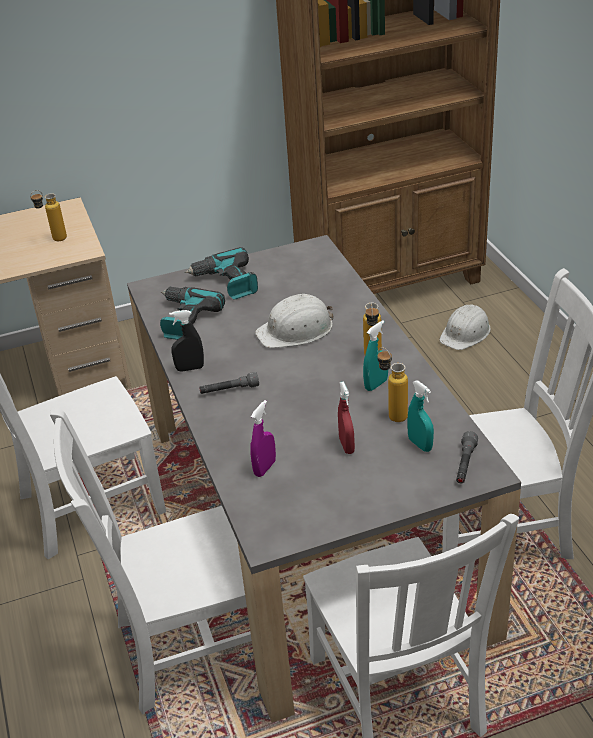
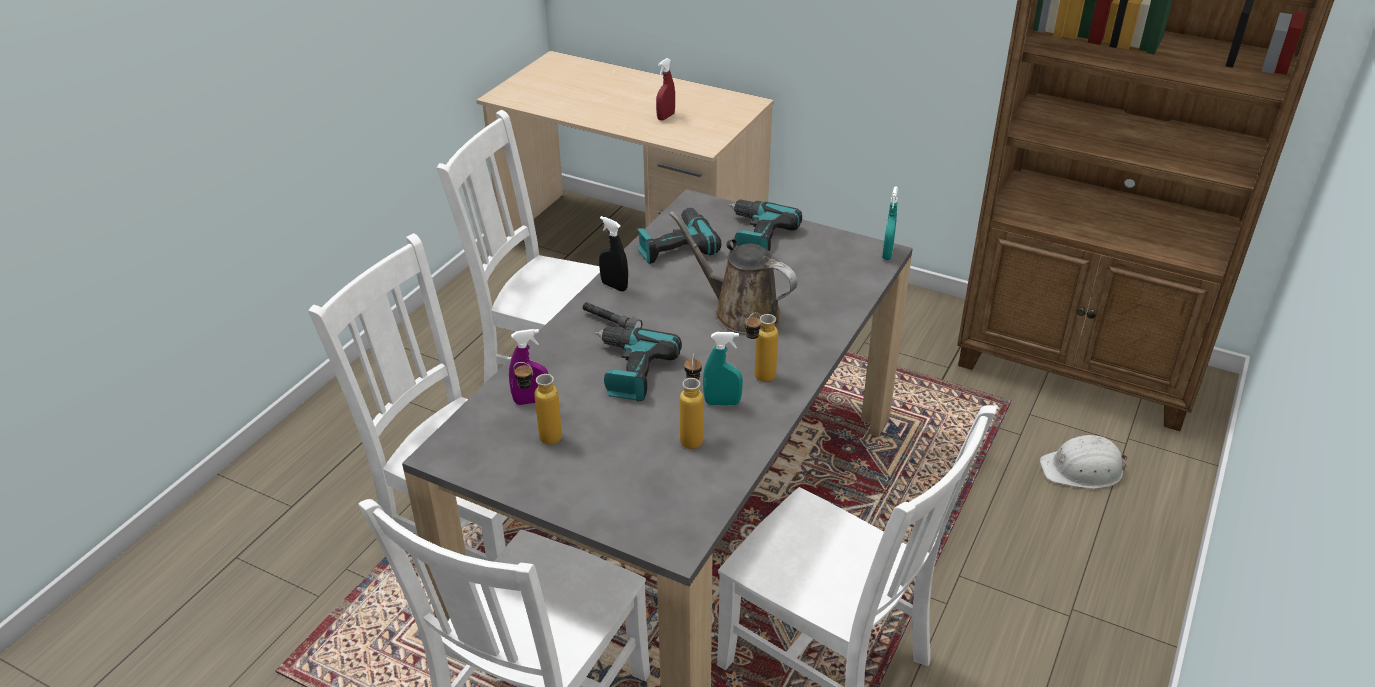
camera: 45 degrees right, 0 degrees up
(54, 240) = (697, 124): bottle -> bottle (541, 436)
(292, 407) = (630, 371): none -> power drill
(296, 330) = (741, 312): white hard hat -> brown watering can
(346, 446) = (613, 432): red spray bottle -> red spray bottle (666, 117)
(420, 444) = (667, 478): turquoise spray bottle -> turquoise spray bottle (887, 254)
(465, 464) = (672, 524): grey flashlight -> none

